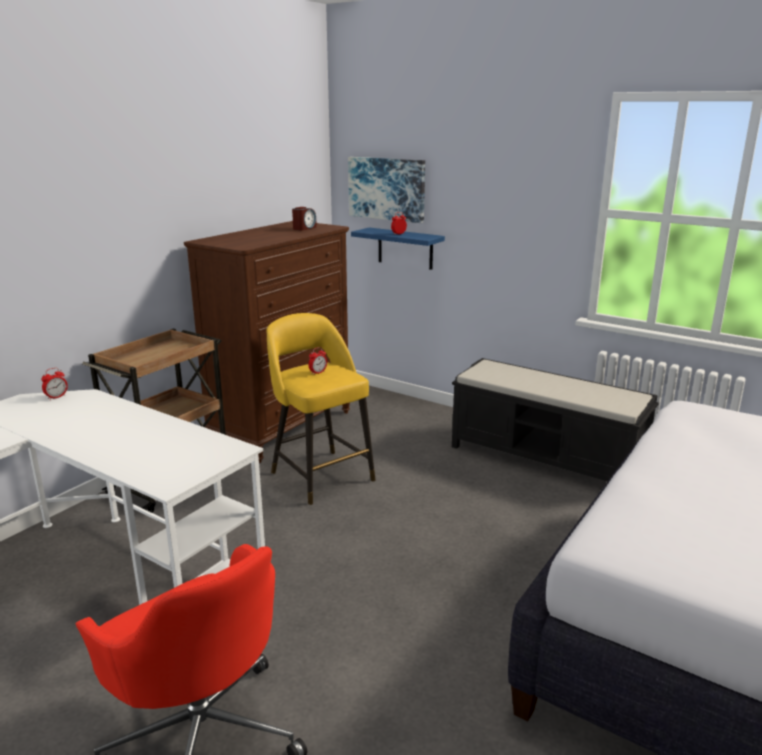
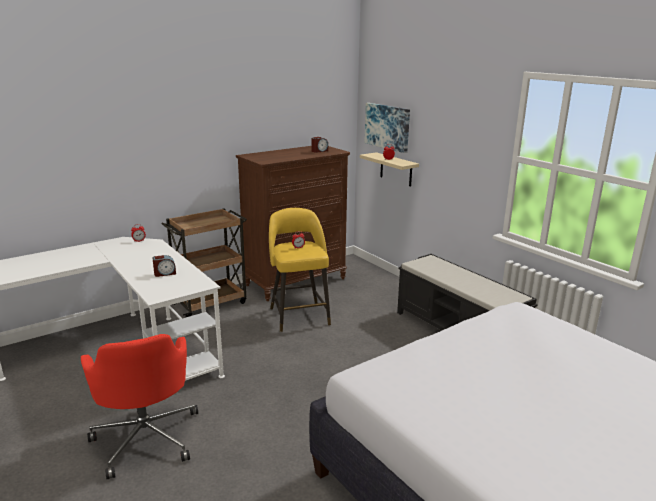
camera: 20 degrees right, 0 degrees up
(149, 443) = (165, 273): none -> alarm clock
(405, 248) = (396, 169): blue shelf -> beige shelf

